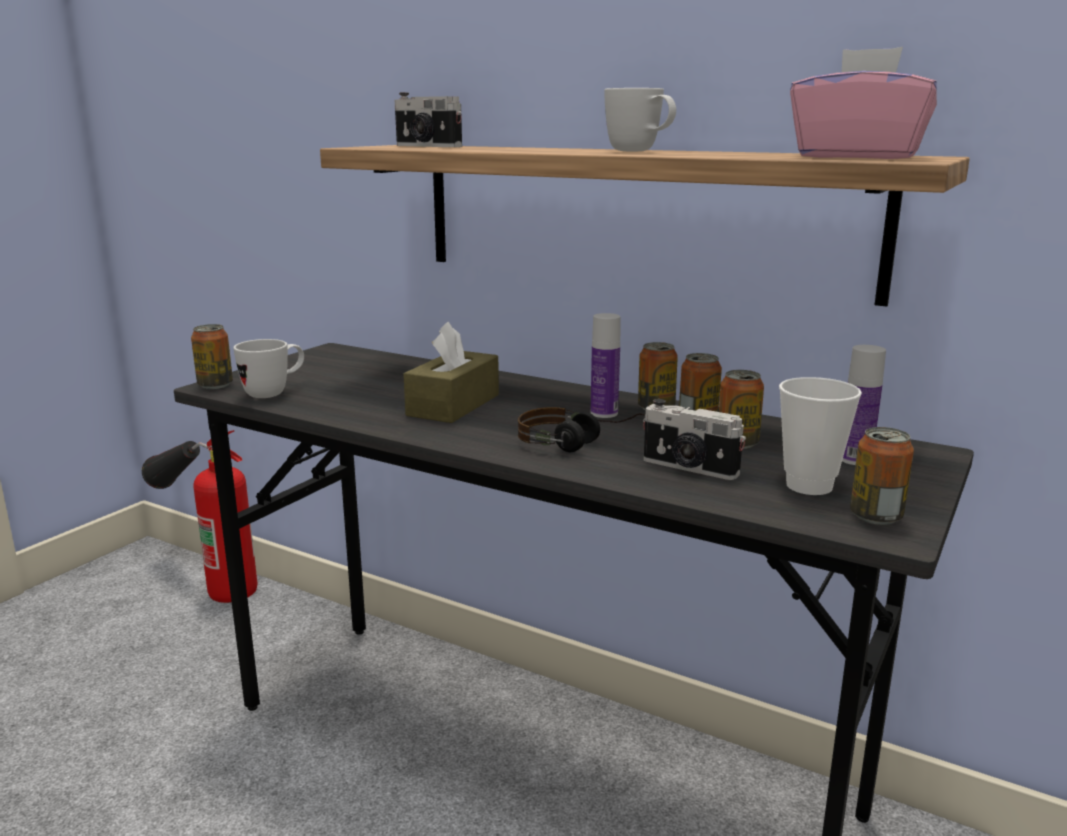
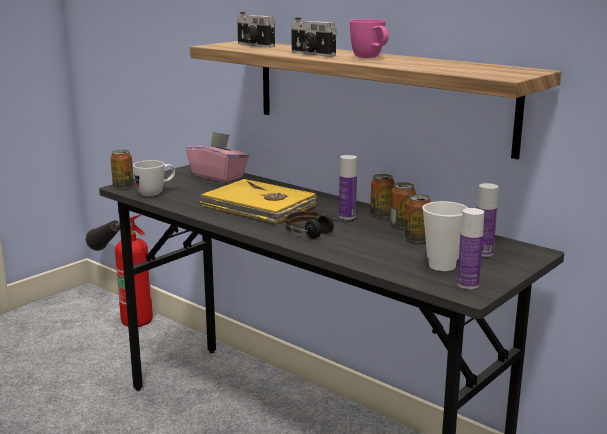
camera: 10 degrees right, 0 degrees up
(453, 405) = (258, 206): brown tissue box -> yellow book
(640, 151) = (370, 58): white mug -> pink mug
(689, 468) = (377, 251): camera -> camera (312, 54)
(857, 157) = (484, 71): pink tissue box -> pink tissue box (218, 176)
(876, 516) = (467, 284): can -> bottle

